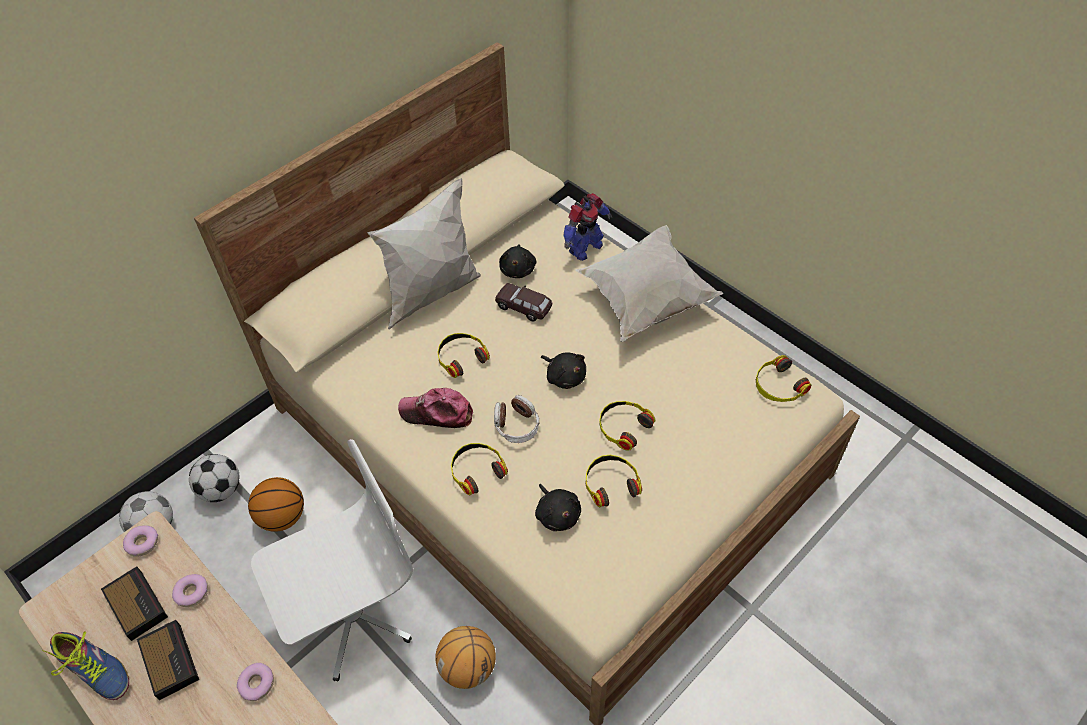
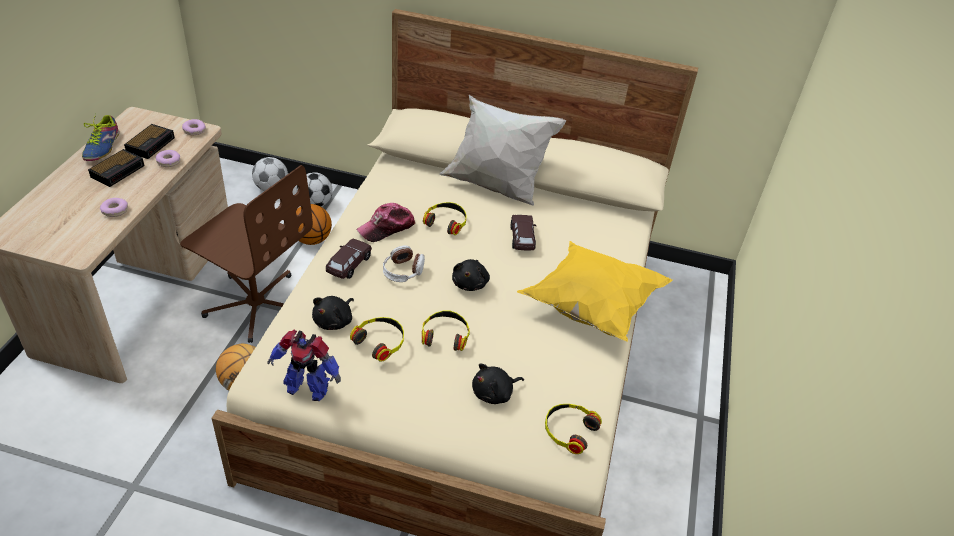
camera: 55 degrees right, 10 degrees down
(351, 614) = (256, 304): white office chair -> brown office chair
(437, 413) = (386, 227): cap -> cap turned 105 degrees counterclockwise
(477, 470) = (349, 265): headphones -> brown toy car
(518, 269) = (557, 222): black plush toy -> black plush toy (494, 393)
(584, 248) = (614, 252): toy robot -> toy robot (307, 387)
(644, 301) = (590, 307): white pillow -> yellow pillow

